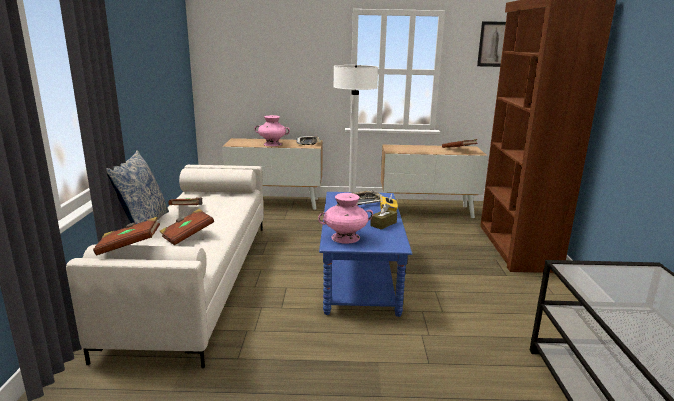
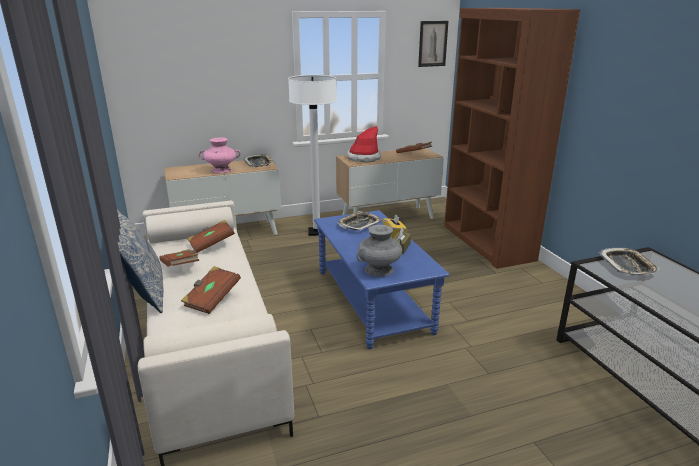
camera: 20 degrees left, 5 degrees up
(129, 247) = (194, 331): brown book -> brown book (211, 244)
(345, 238) = (378, 270): pink vase -> grey vase
(406, 148) = (363, 158): none -> hat
(611, 274) = (627, 265): none -> tray

